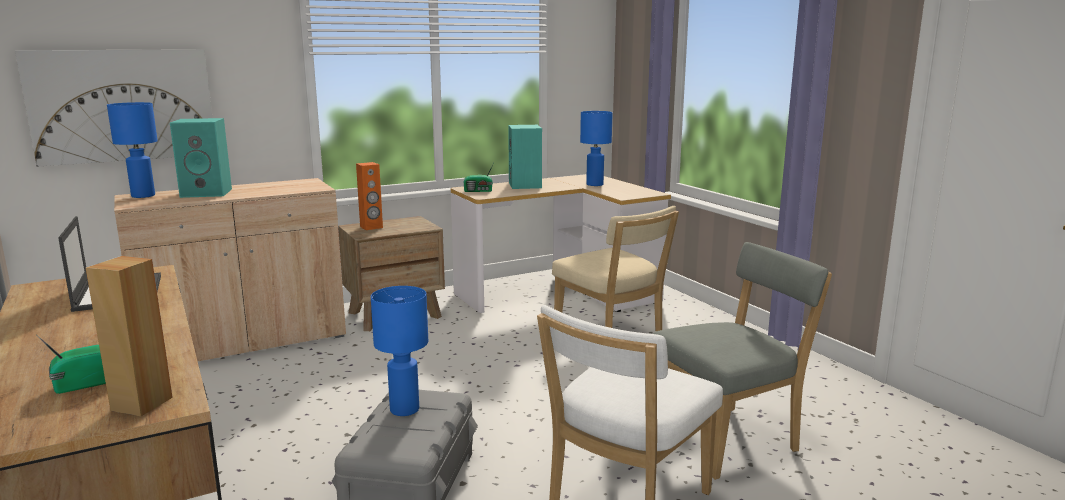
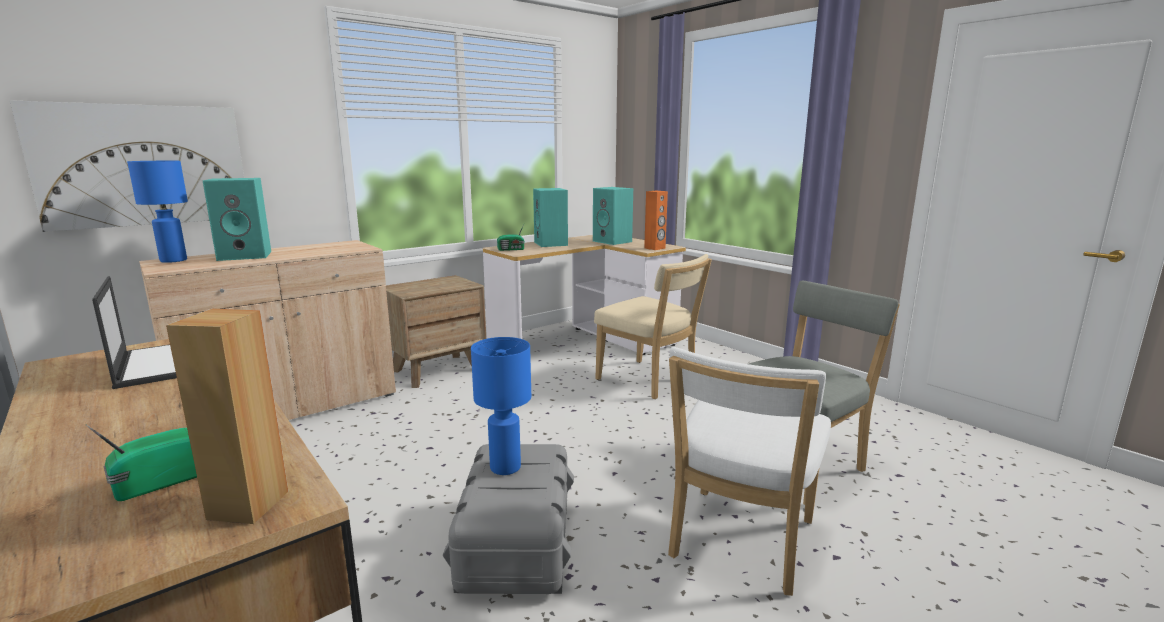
camera: 10 degrees left, 0 degrees up
(371, 227) = (413, 287): orange speaker -> orange speaker (655, 248)
(595, 184) = (613, 241): blue table lamp -> turquoise speaker

